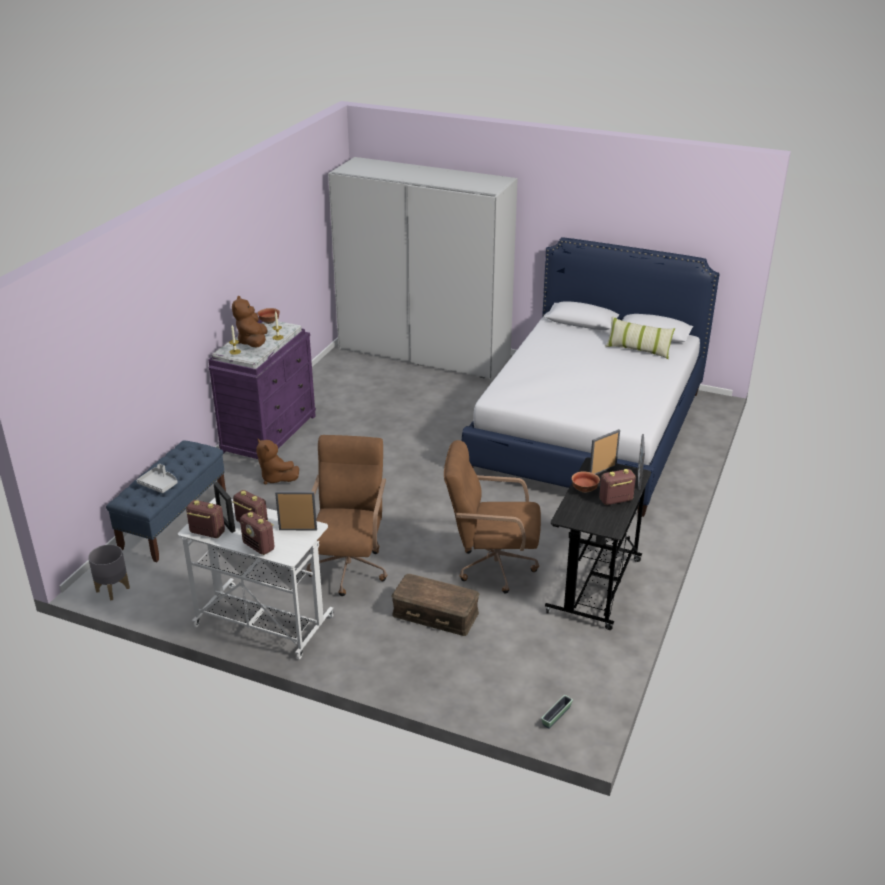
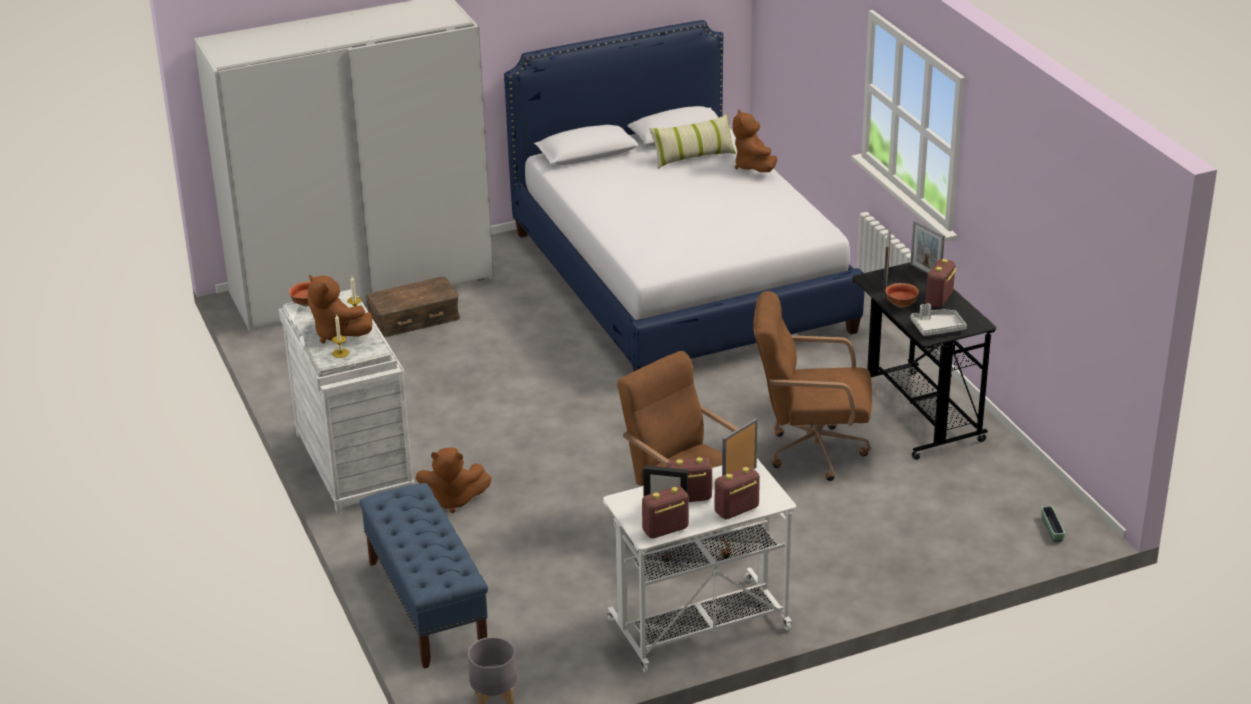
camera: 45 degrees left, 0 degrees up
(159, 484) = (439, 550): grey tray -> grey tray (937, 328)
(259, 547) = (736, 510): radio -> radio turned 150 degrees clockwise
(269, 434) = (353, 463): purple dresser -> white dresser
(436, 613) = (831, 518): brown storage box -> brown storage box (413, 318)
(491, 568) = (810, 453): brown office chair -> brown office chair turned 45 degrees clockwise
(665, 371) = (753, 167): none -> brown plush toy

